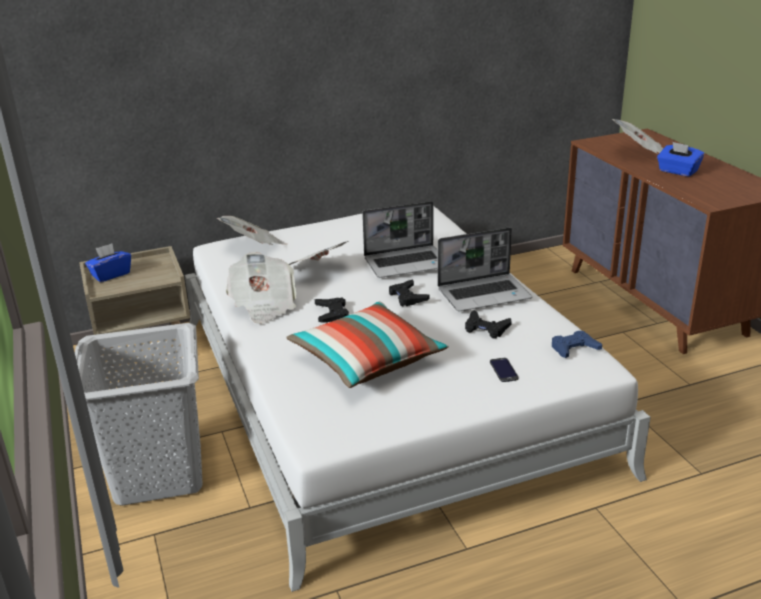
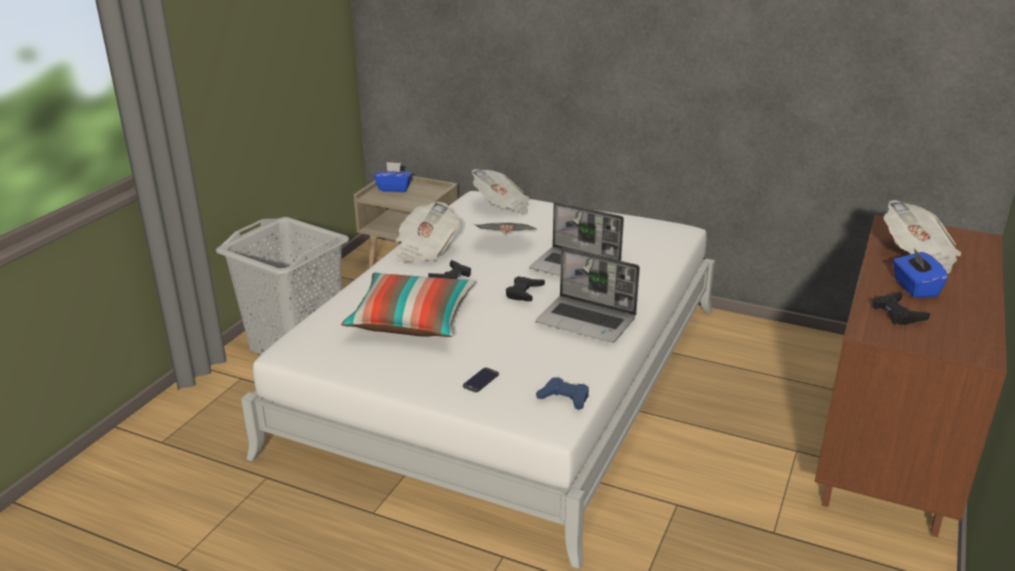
camera: 45 degrees right, 0 degrees up
(486, 328) = (533, 345): black game controller -> black game controller (897, 313)

